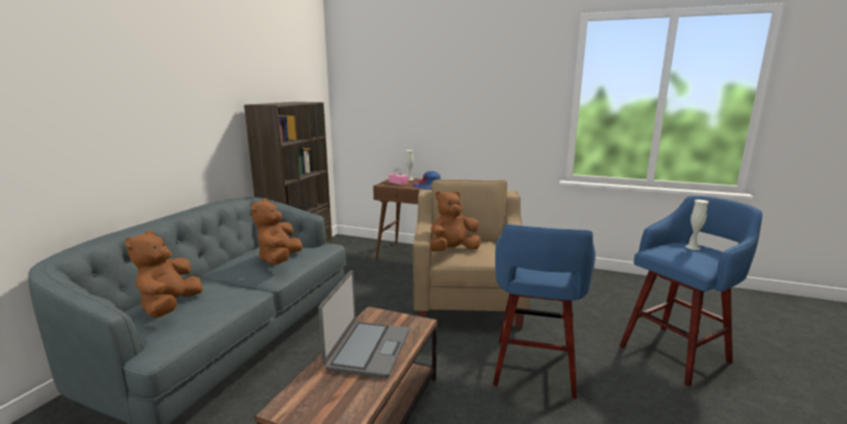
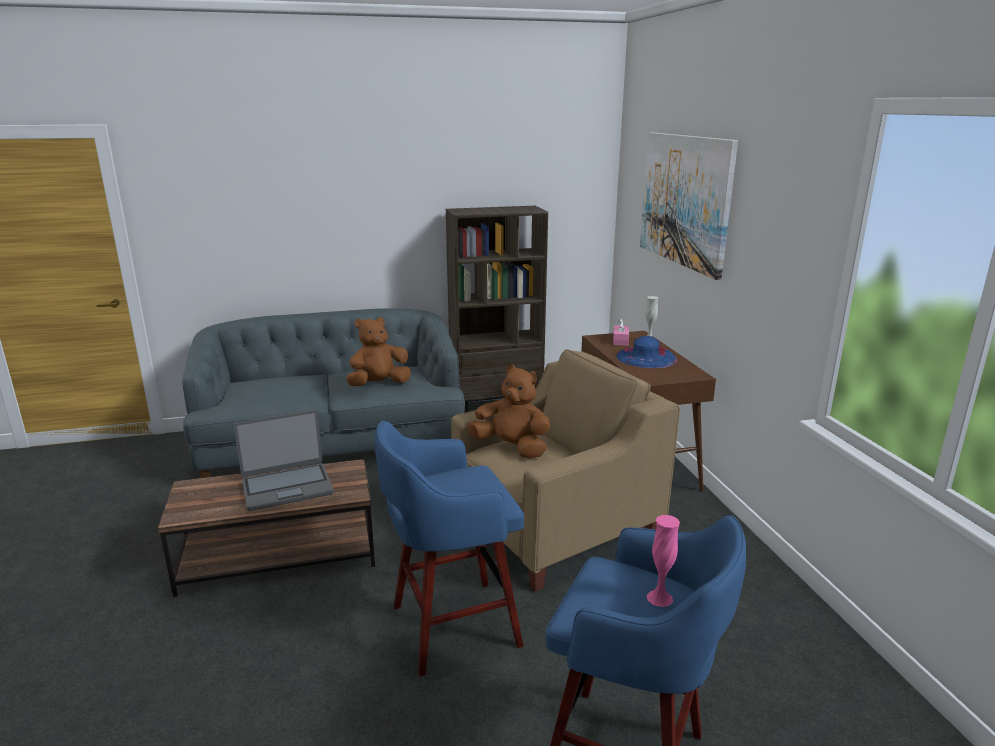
camera: 55 degrees right, 5 degrees up
(170, 307) = (259, 388): brown plush toy -> none
(420, 85) = (684, 200): none -> picture
(692, 247) = (659, 598): white vase -> pink vase

